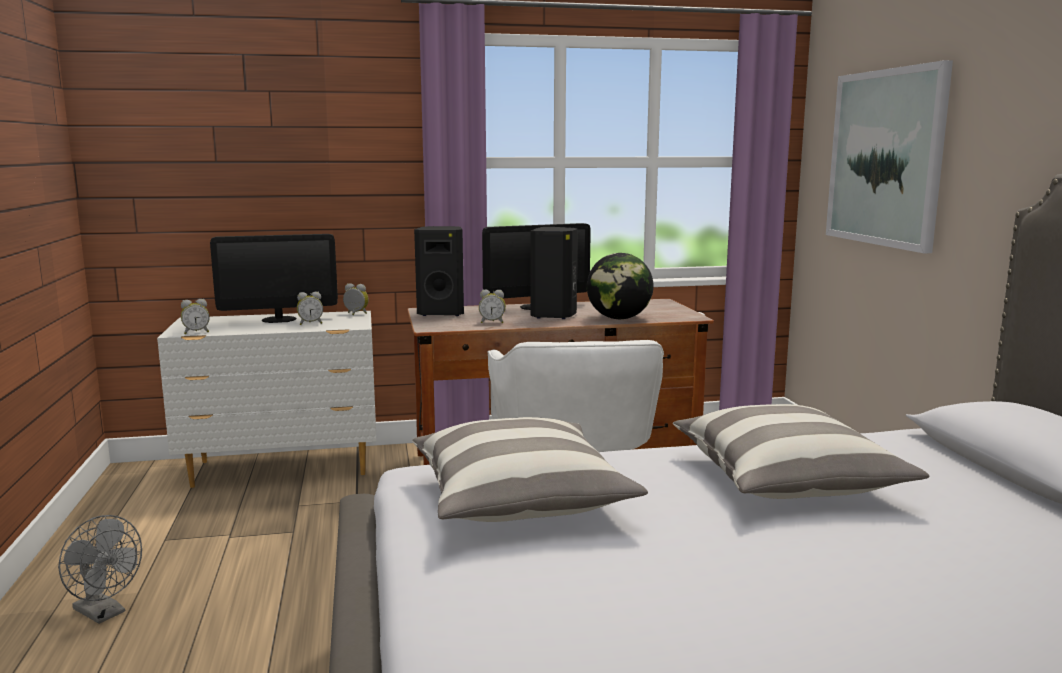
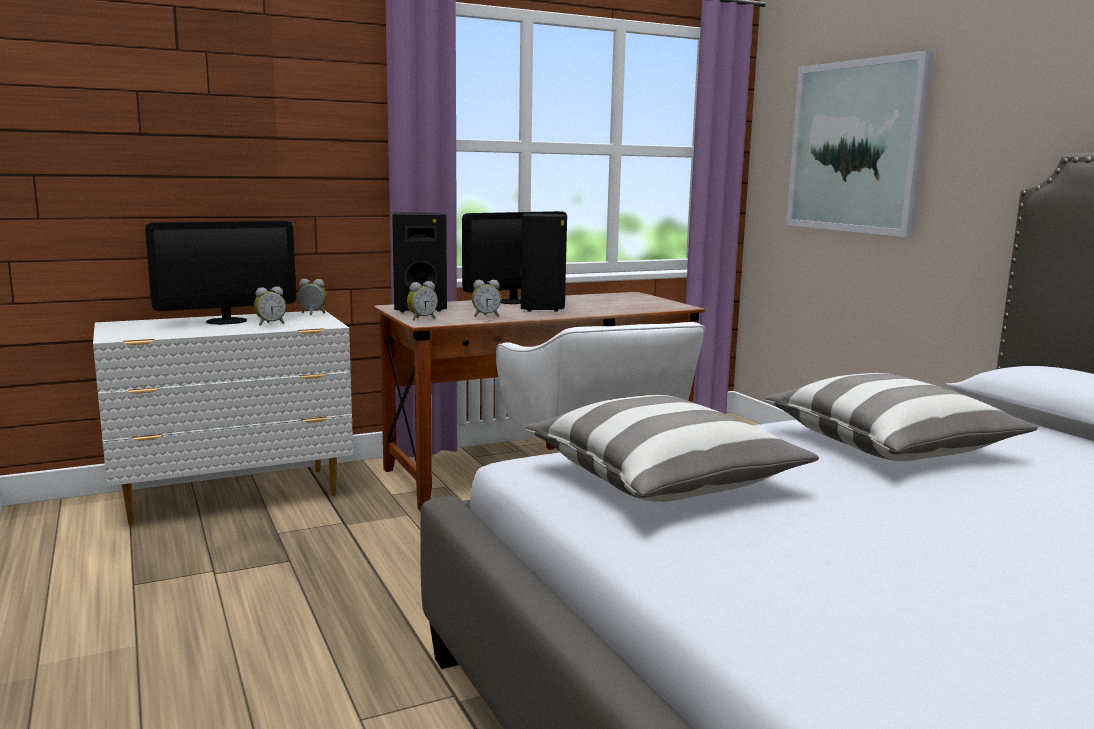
camera: 15 degrees left, 0 degrees up
(104, 613) = (107, 673): grey fan -> none
(196, 332) = (138, 336): alarm clock -> alarm clock (421, 319)
(619, 318) = (612, 309): globe -> none

